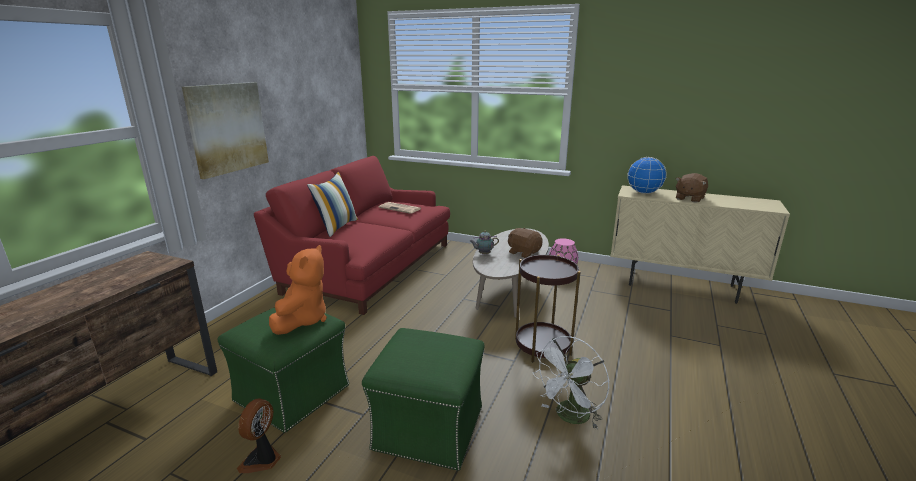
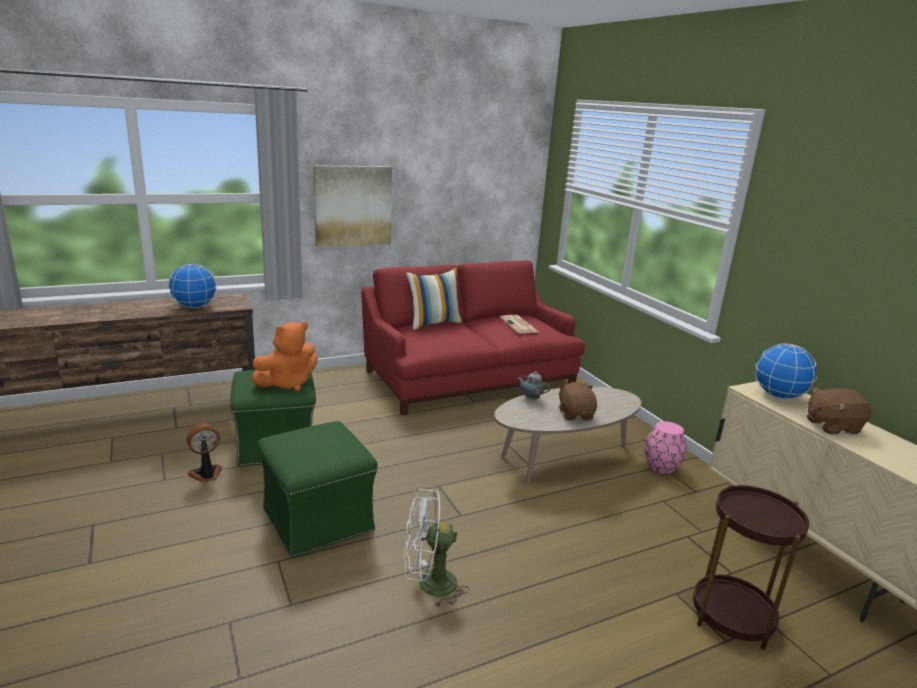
camera: 40 degrees right, 0 degrees up
(113, 282) = (194, 307): none -> globe
(542, 346) = (508, 520): brown side table -> brown side table (732, 616)

